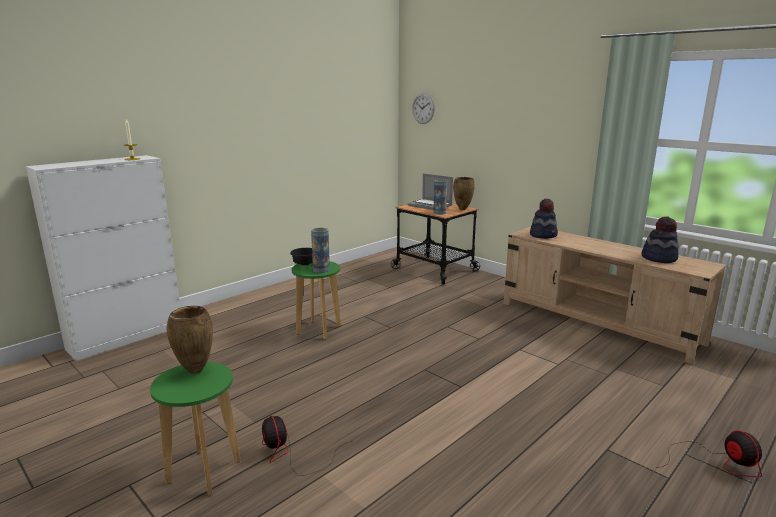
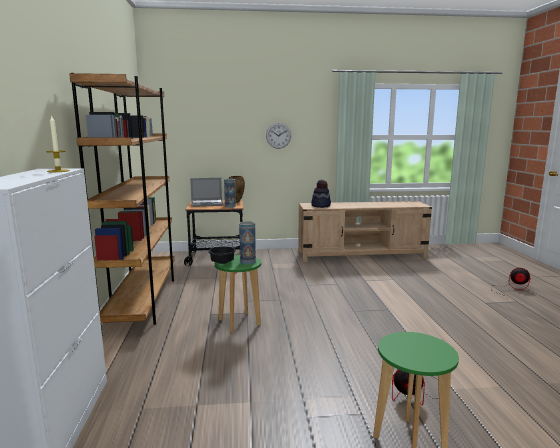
camera: 50 degrees left, 5 degrees down
(194, 371) = (400, 345): brown vase -> none
(305, 284) = (143, 300): none -> brown bookcase
(423, 108) = (173, 122): wall clock -> wall clock (278, 135)
(659, 258) = (394, 204): hat -> none

